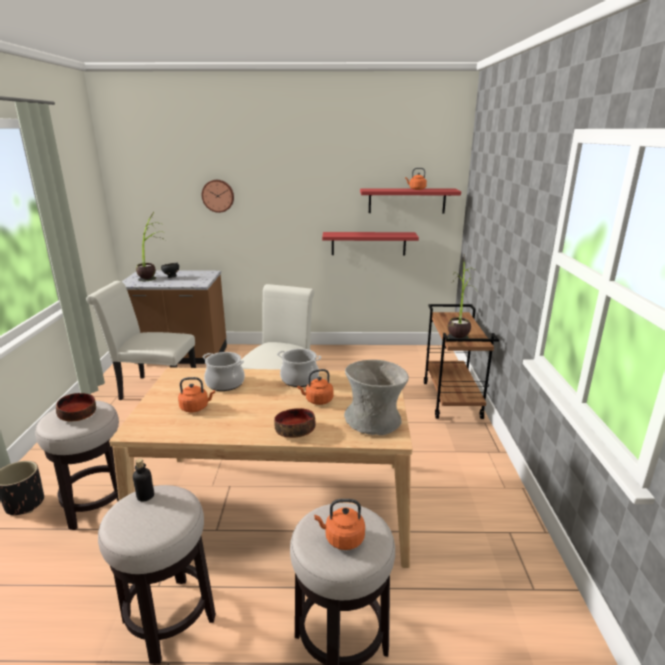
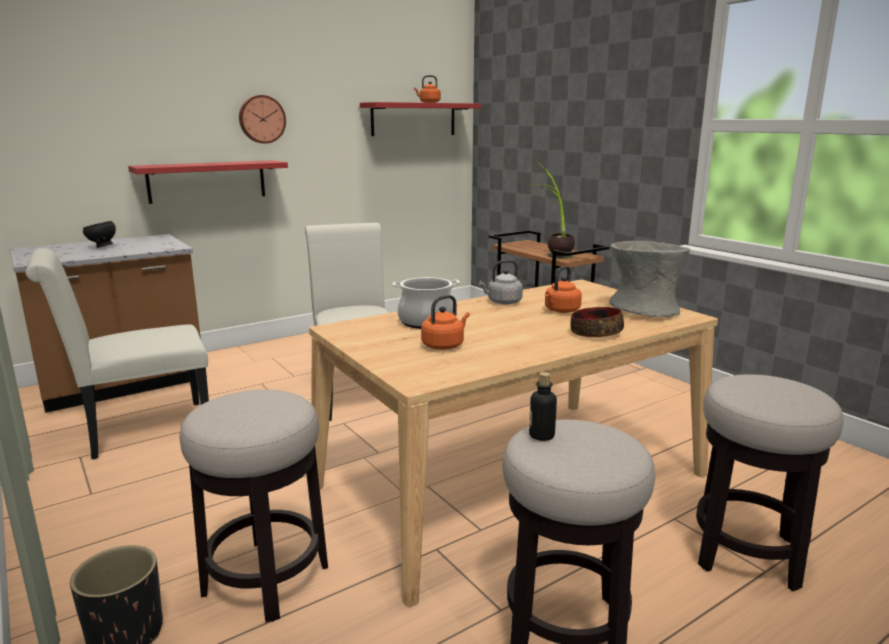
camera: 35 degrees left, 5 degrees down
(77, 414) = (253, 407): bowl -> none
(152, 275) = (60, 249): potted plant -> none
(218, 196) = (157, 112): wall clock -> wall clock (261, 119)
(299, 379) = (502, 302): cooking pot -> grey kettle
(342, 539) = (783, 393): orange kettle -> none
(368, 243) = (373, 178): red shelf -> red shelf (207, 181)

